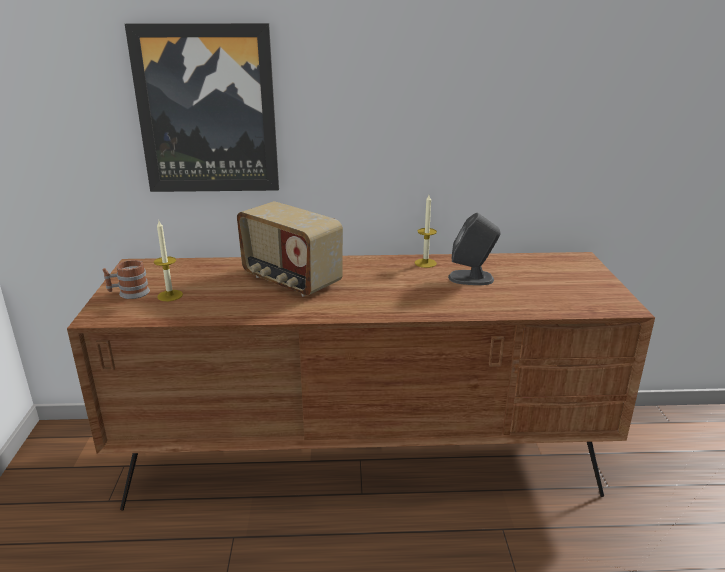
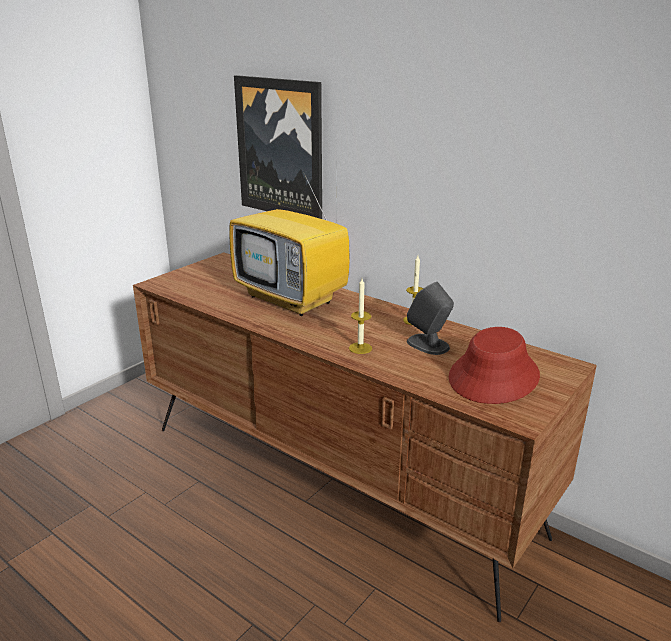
camera: 40 degrees right, 0 degrees up
(129, 293) = (191, 275): mug -> none
(170, 295) = (209, 284): candle -> candle (360, 348)
(290, 280) = (293, 299): radio -> television
(556, 284) = (494, 377): none -> red hat

